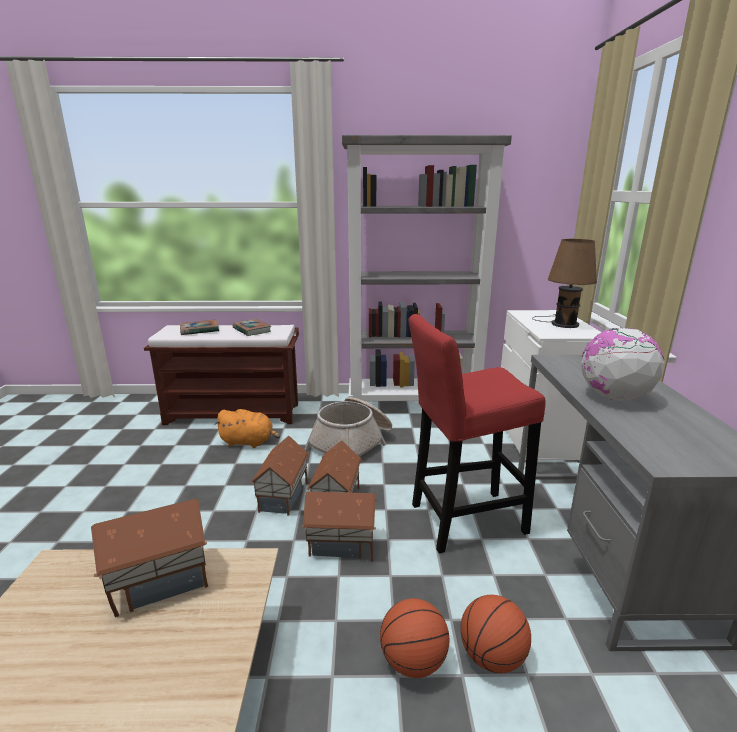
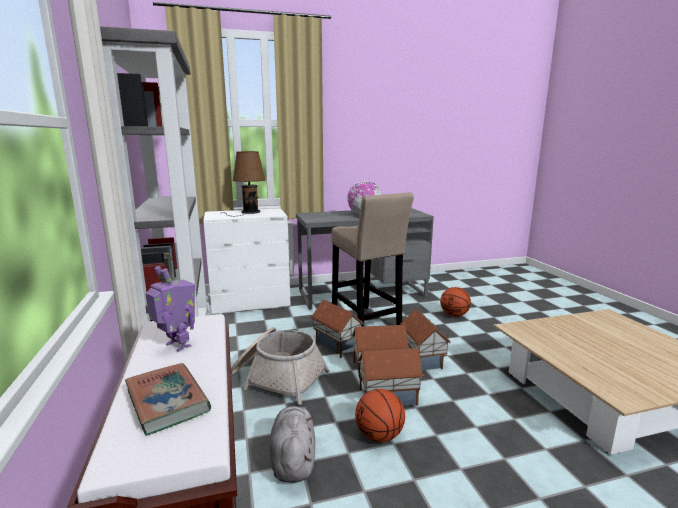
camera: 105 degrees left, 5 degrees down
(160, 581) = (562, 350): toy house -> toy house (336, 345)
(249, 442) = (293, 459): orange plush toy -> grey plush toy
(252, 330) = (177, 346): book -> toy robot
(413, 661) = (475, 330): basketball -> basketball (379, 435)
(462, 520) = (367, 323): red stool -> beige stool

